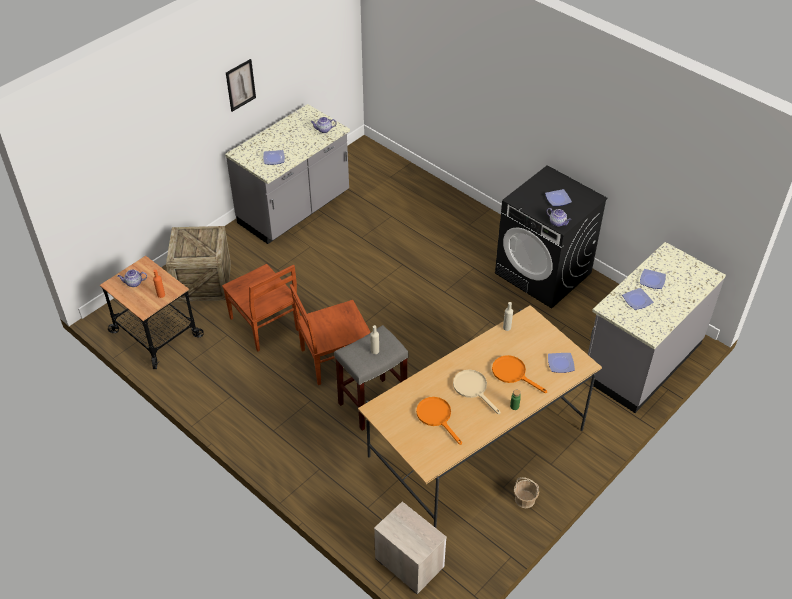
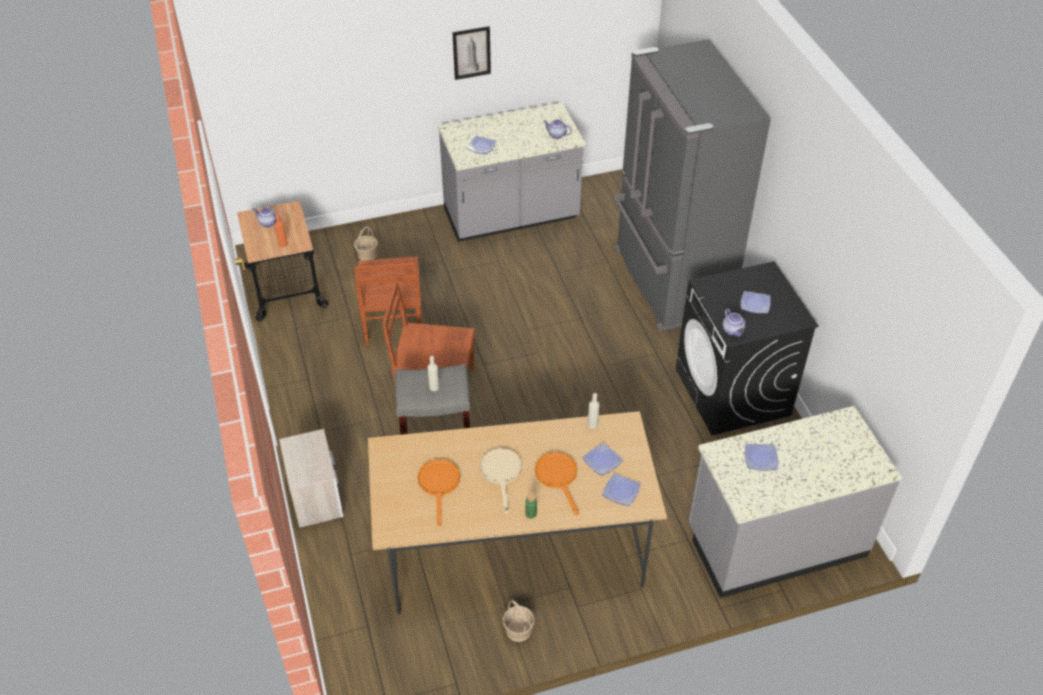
camera: 30 degrees right, 0 degrees up
(203, 282) = (367, 254): crate -> basket
(408, 562) = (347, 632): nightstand -> nightstand (316, 497)
(445, 214) = (668, 283): none -> grey fridge
(652, 281) = (799, 444): plate -> plate (602, 462)

